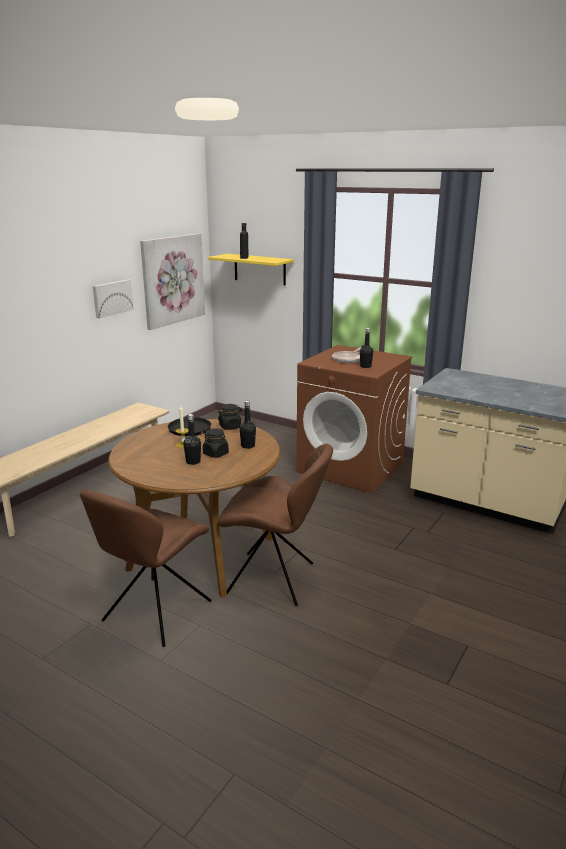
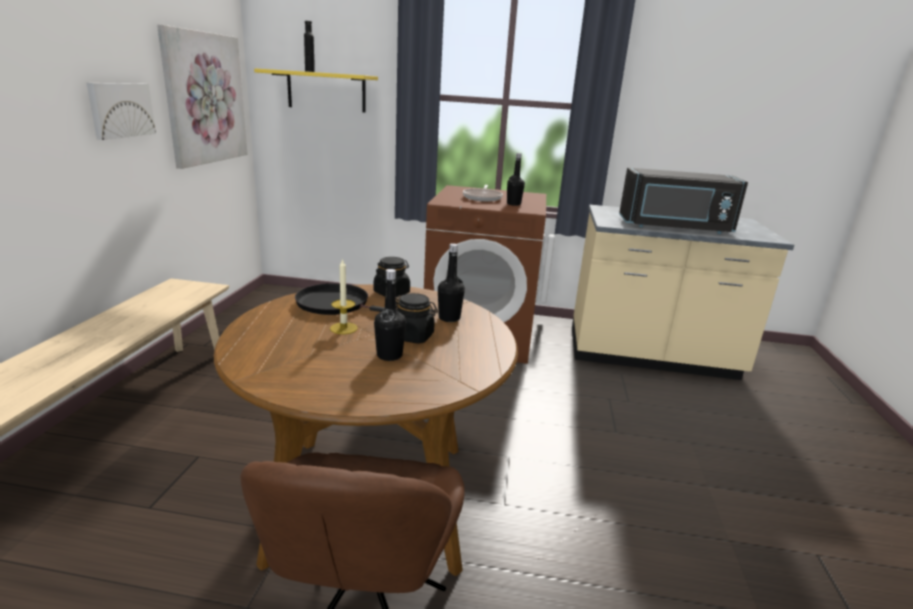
camera: 25 degrees left, 0 degrees up
(274, 579) = (510, 518): brown chair -> none
(485, 395) = (675, 227): none -> black microwave

